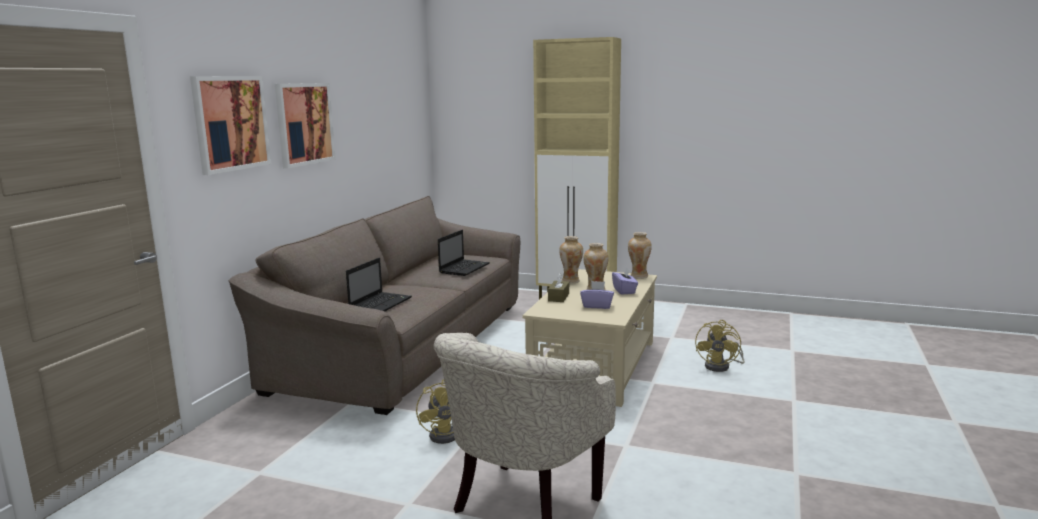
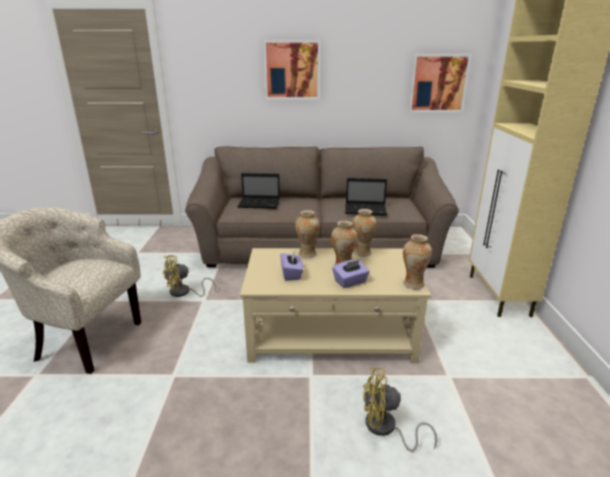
camera: 70 degrees right, 10 degrees up
(231, 123) = (220, 65): picture -> picture (438, 83)
(558, 297) = (307, 254): brown tissue box -> vase

